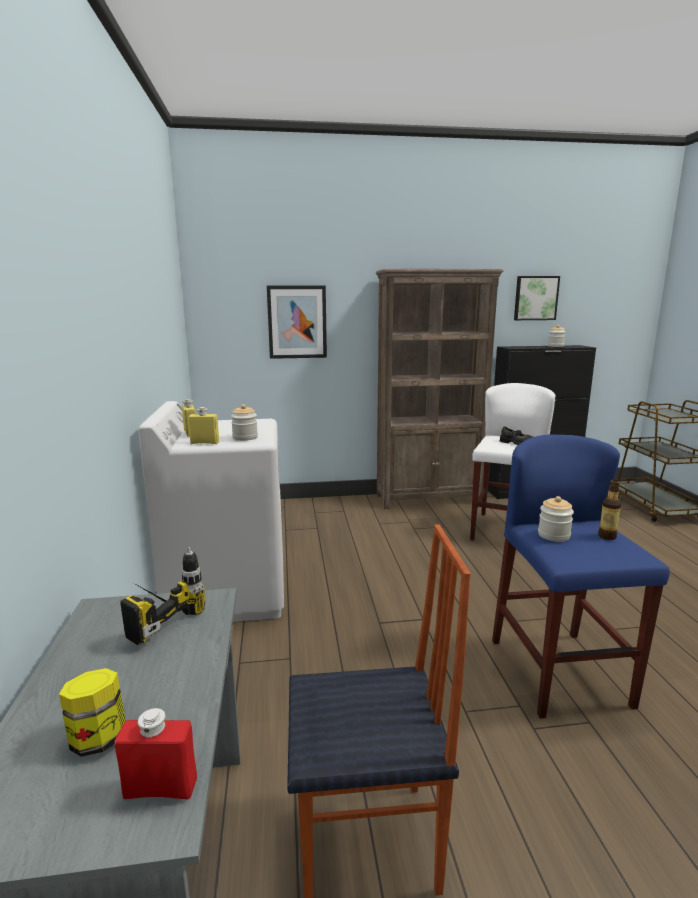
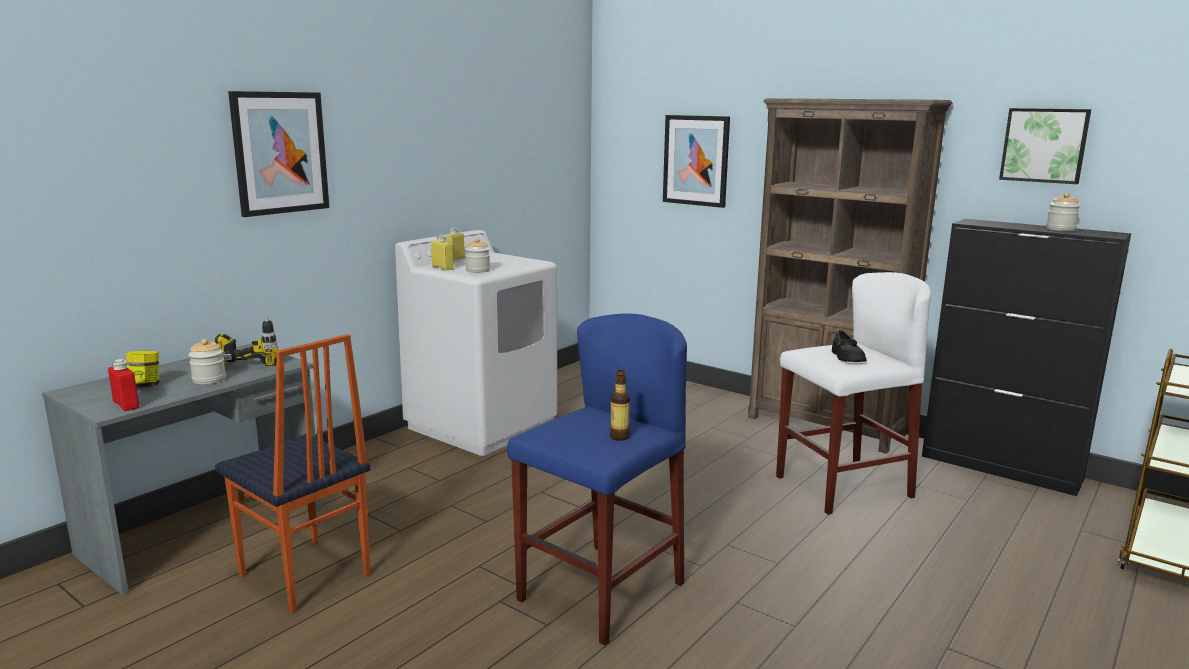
camera: 45 degrees right, 0 degrees up
(62, 319) = (280, 153): none -> picture
(553, 535) = (580, 419): jar -> jar (209, 379)

